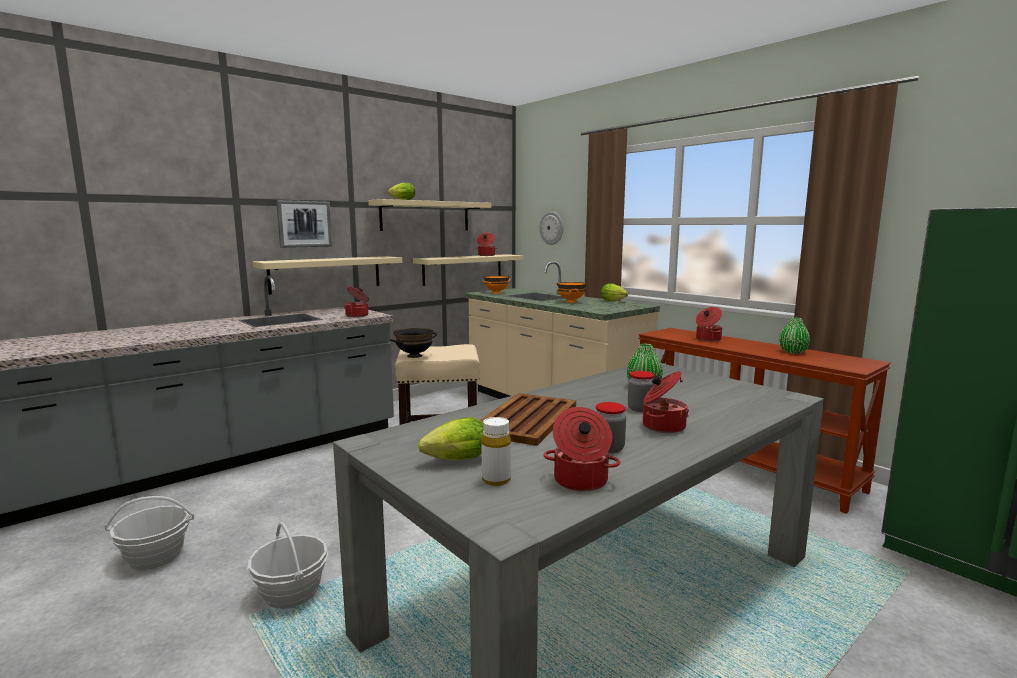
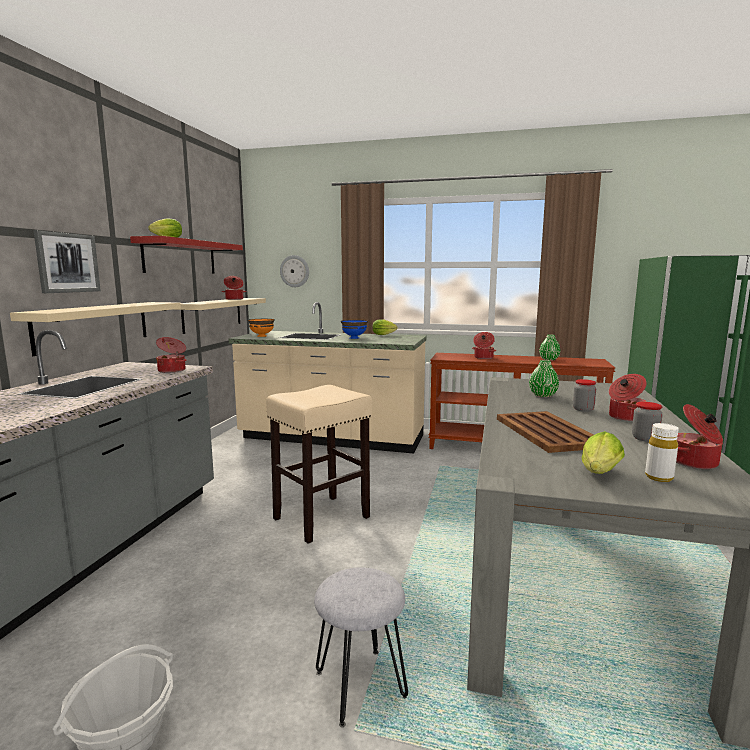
camera: 35 degrees left, 0 degrees up
(291, 593) = (360, 684): basket -> grey stool
(414, 356) = (312, 402): black bowl -> none
(425, 216) = (180, 257): beige shelf -> red shelf
(571, 302) = (354, 338): orange bowl -> blue bowl

